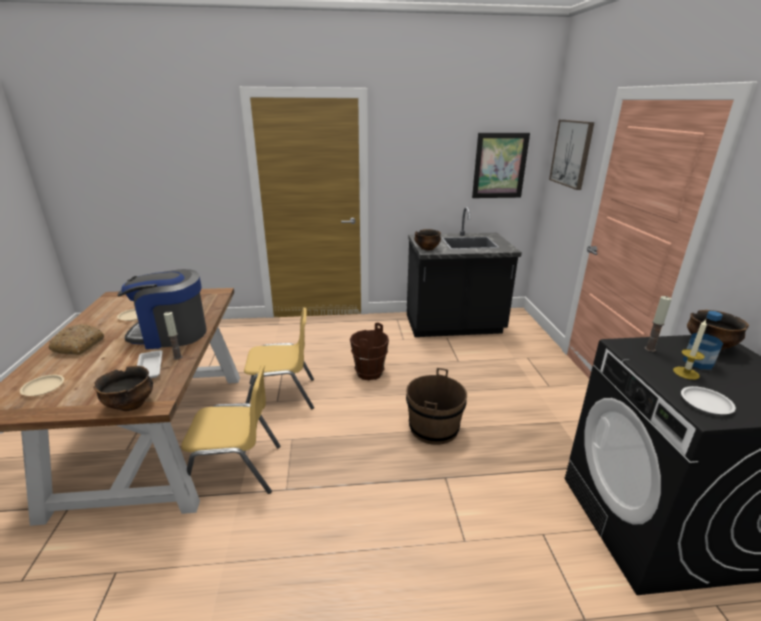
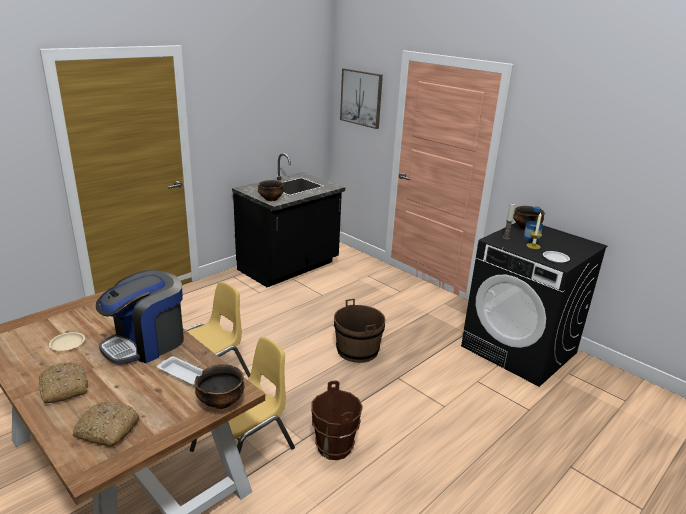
camera: 40 degrees left, 0 degrees up
(43, 387) = (106, 430): beige plate -> bread
(177, 357) = (192, 357): candle -> none
(369, 373) = (263, 330): brown bucket -> brown bucket (334, 447)
(499, 166) = (298, 111): picture -> none

